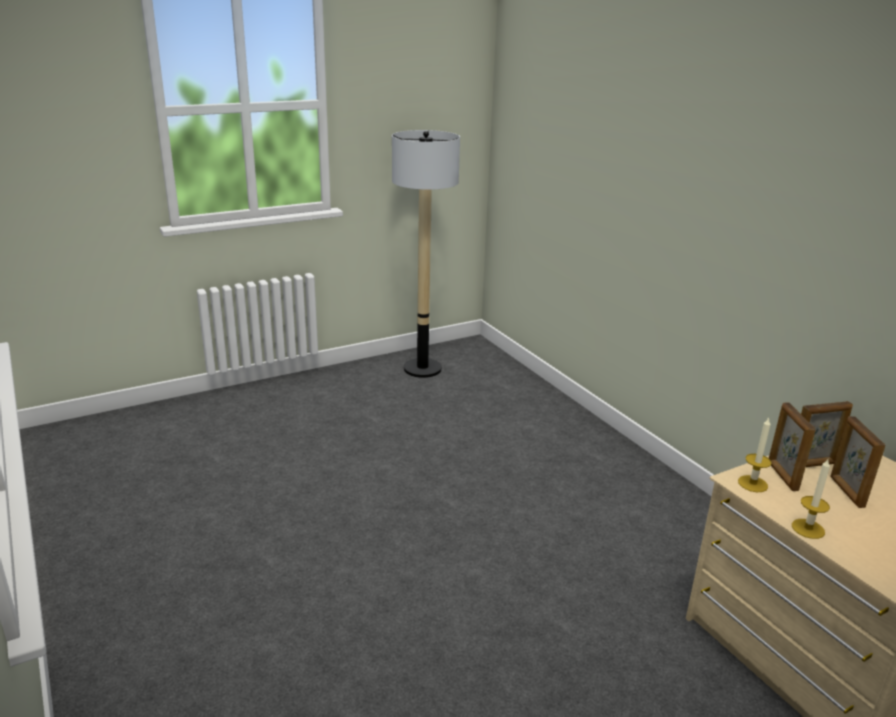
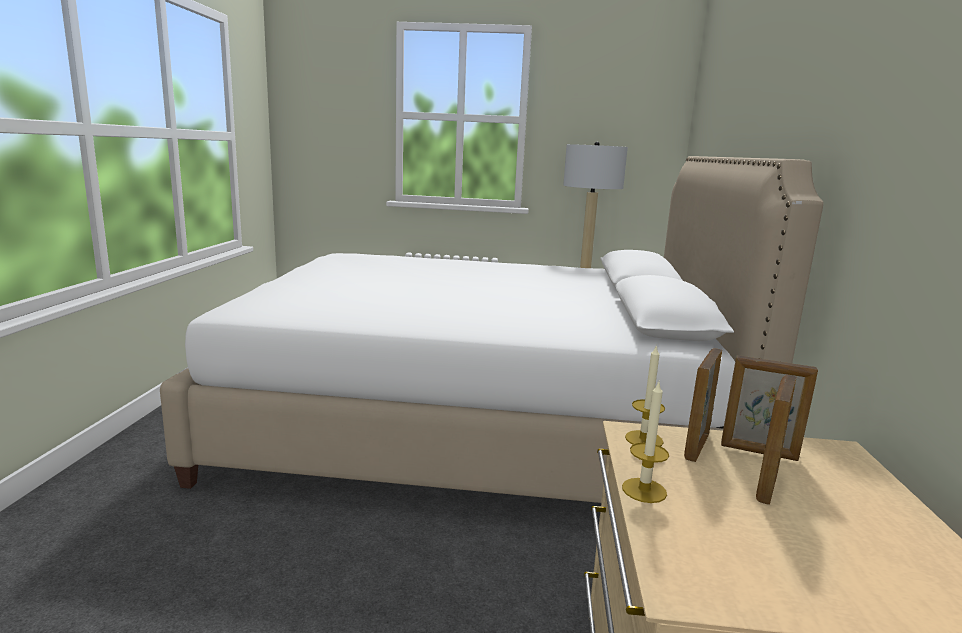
camera: 35 degrees right, 10 degrees down
(420, 483) = (475, 424): none -> white bed

